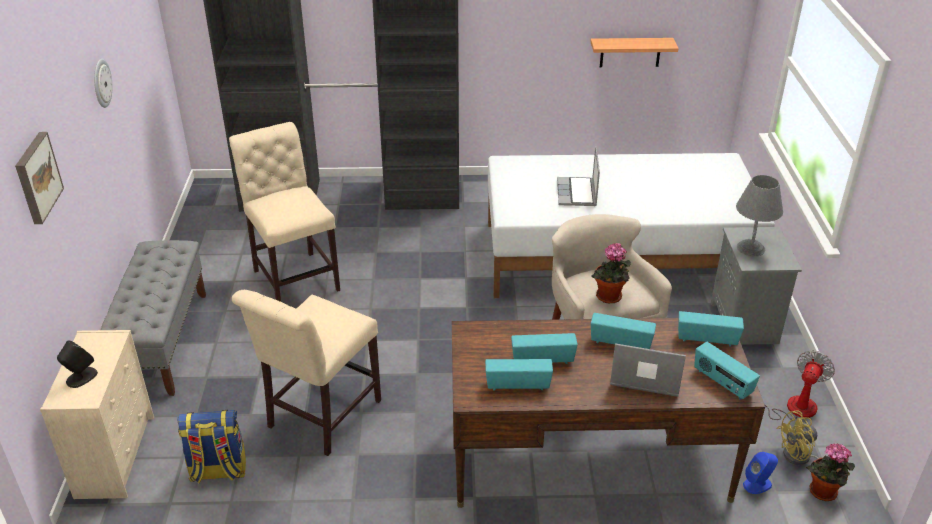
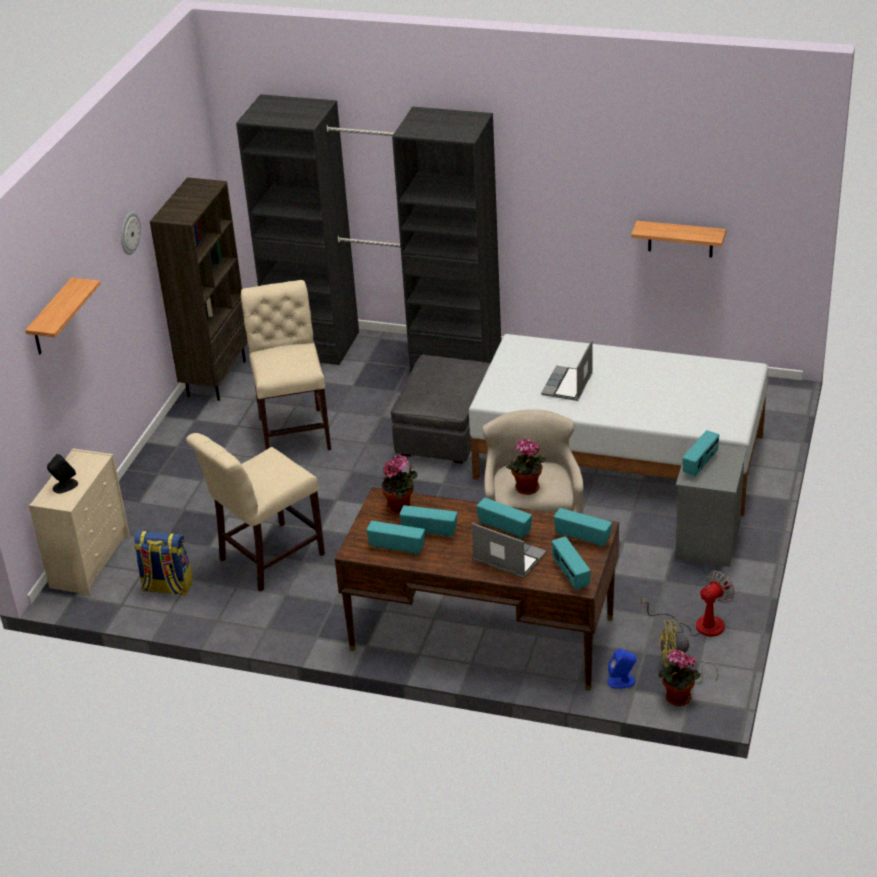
camera: 20 degrees right, 0 degrees up
(36, 177) = (52, 318): picture -> shelf
(163, 342) = (157, 472): grey bench -> none
(194, 238) = (216, 378): none -> brown bookcase
(445, 259) = (445, 433): none -> grey ottoman
(496, 338) = (401, 507): none -> potted plant
(750, 248) = (700, 464): grey table lamp -> radio

